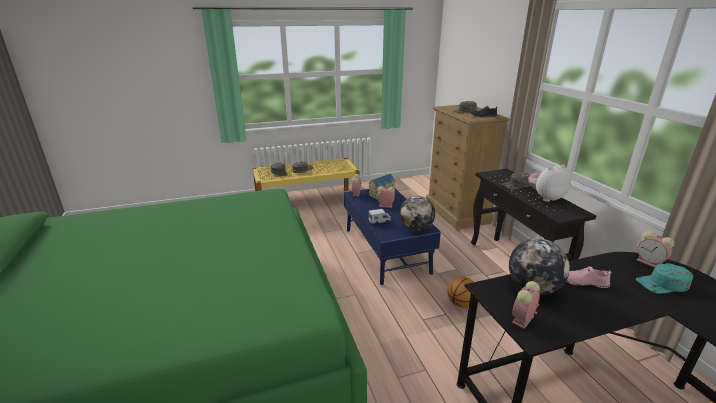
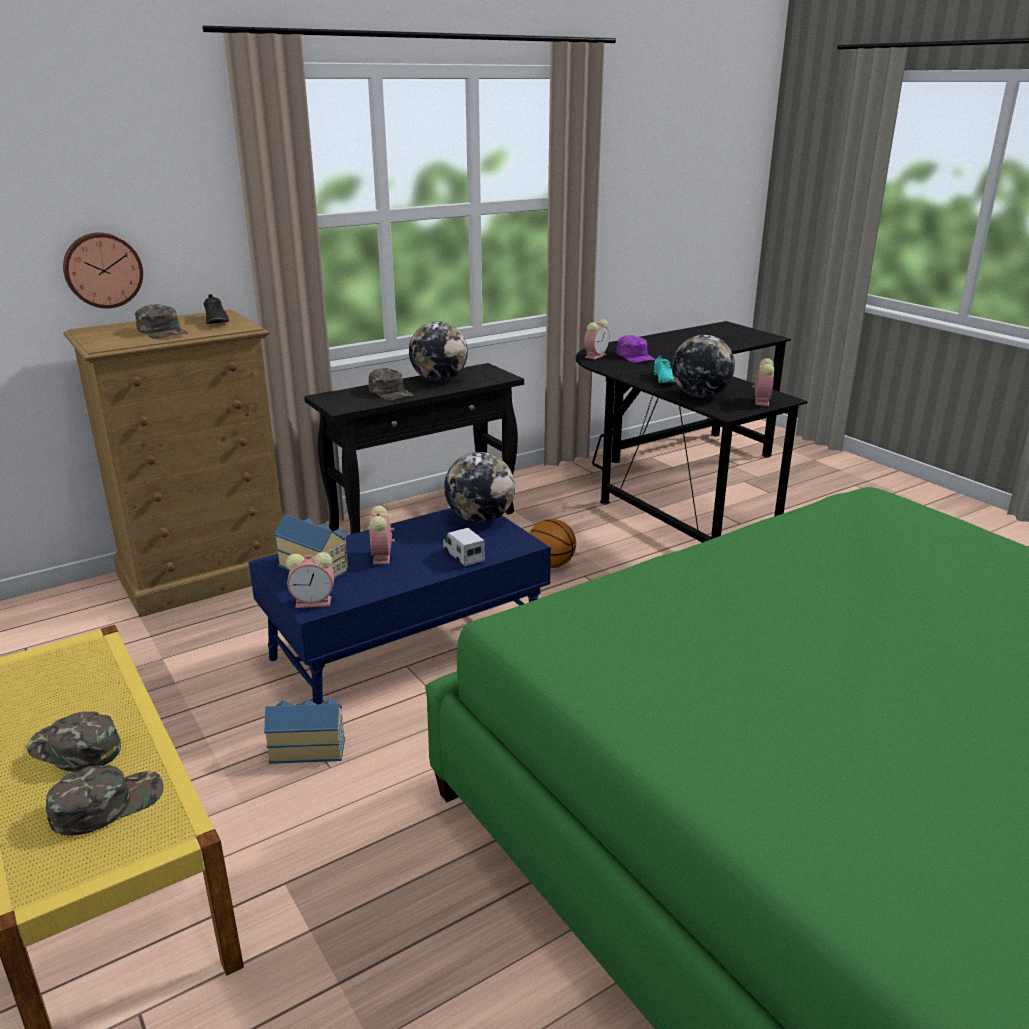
camera: 105 degrees left, 0 degrees up
(335, 229) = (307, 747): none -> toy house
(485, 86) = (102, 270): none -> wall clock
(522, 320) = (761, 401): alarm clock -> alarm clock turned 105 degrees counterclockwise
(545, 197) = (439, 380): plush toy -> globe
(581, 281) = (663, 379): pink shoe -> turquoise shoe
(662, 284) = (635, 356): turquoise cap -> purple cap

